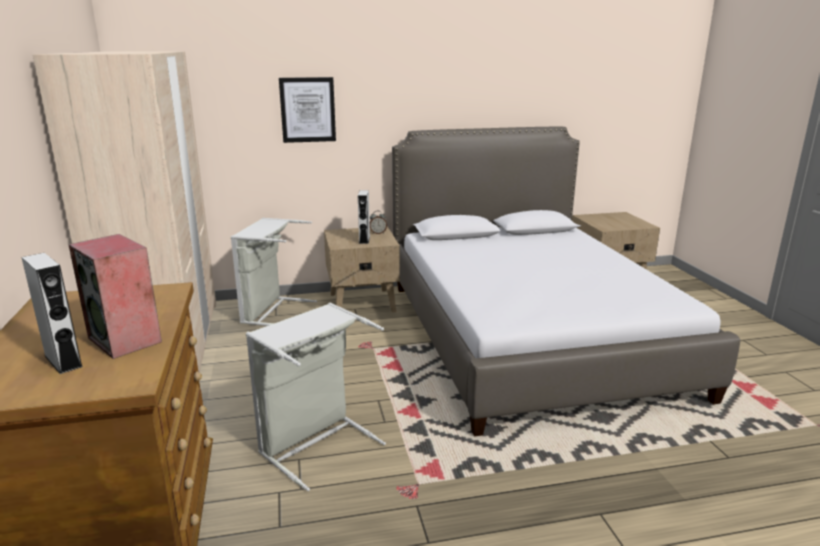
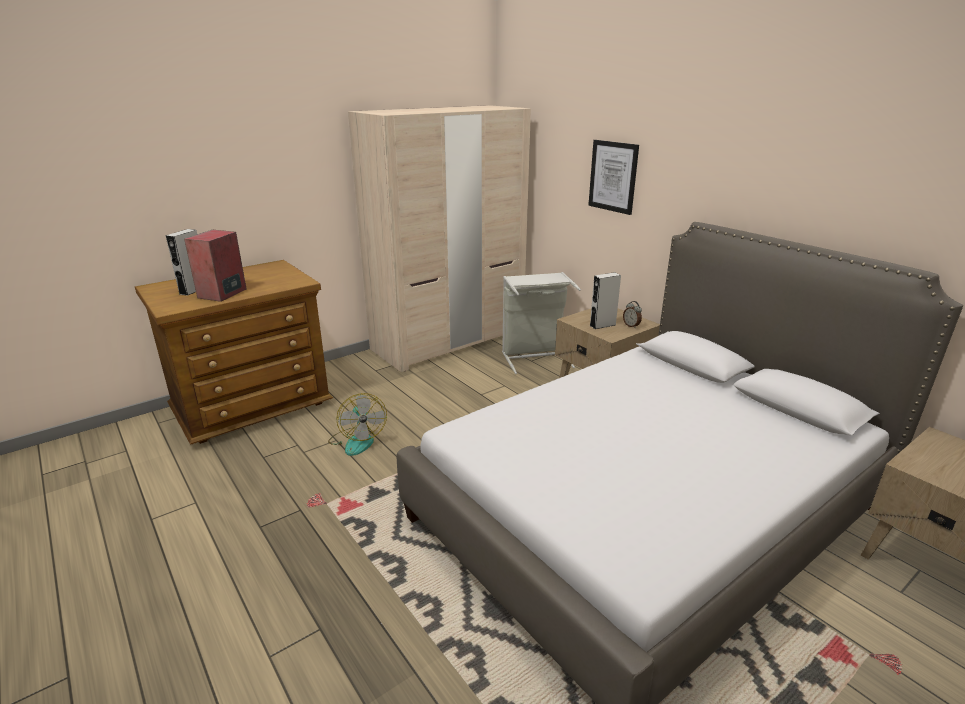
camera: 65 degrees right, 5 degrees up
(315, 444) = (357, 440): grey laundry basket -> fan

